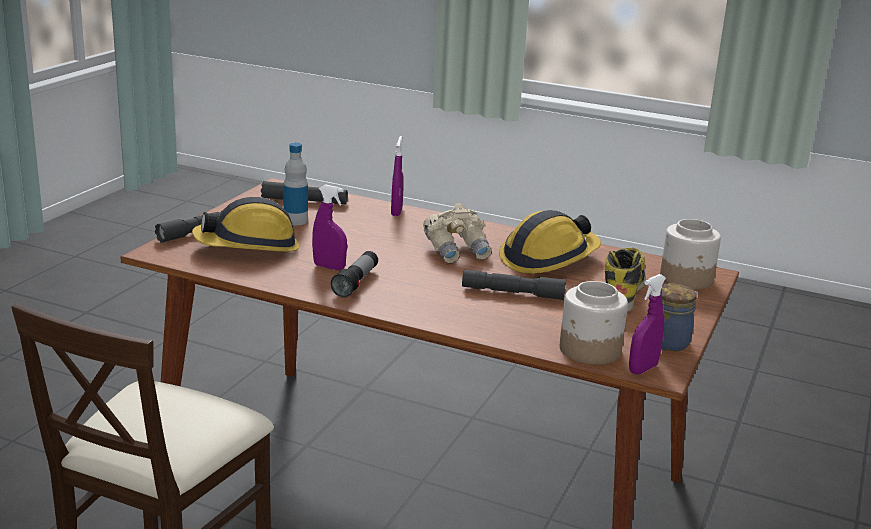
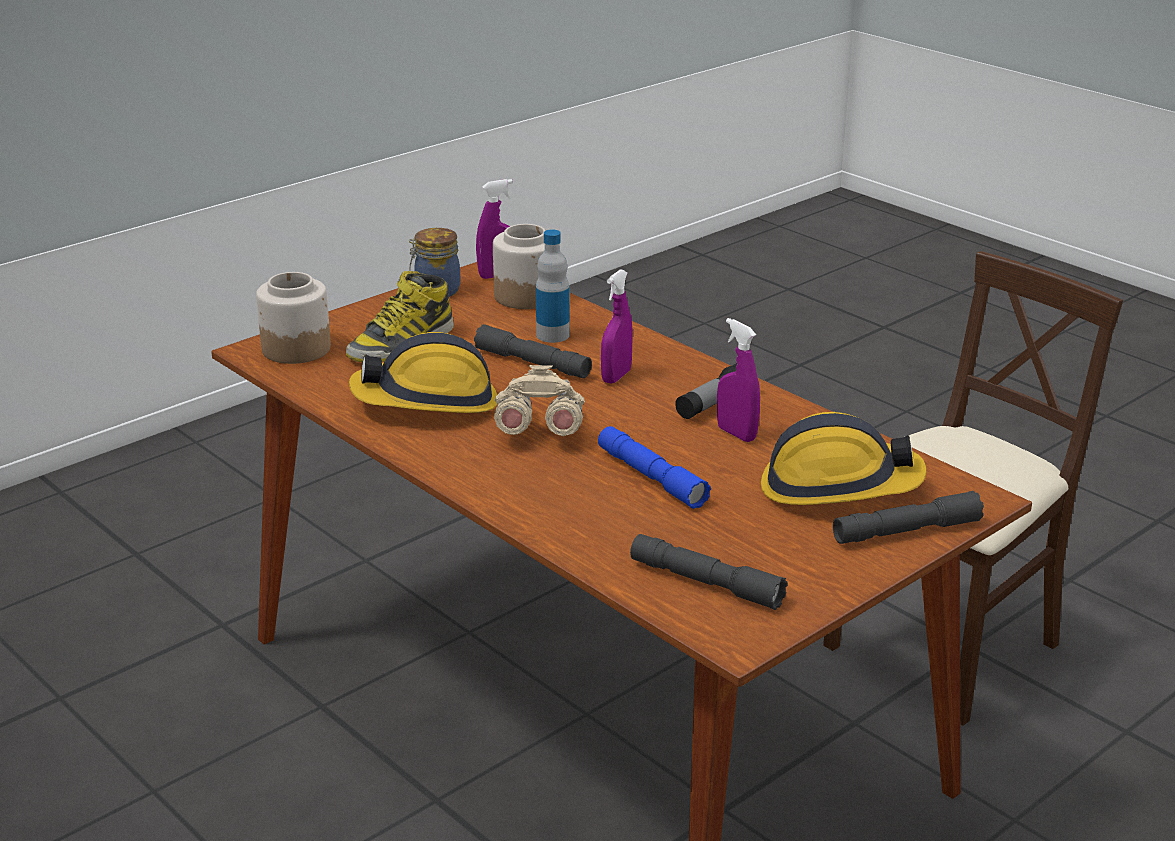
camera: 155 degrees left, 5 degrees up
(295, 221) = (744, 533): bottle -> bottle (552, 335)
(366, 238) = (651, 477): none -> blue flashlight
(396, 212) = (560, 528): purple spray bottle -> purple spray bottle (616, 376)

